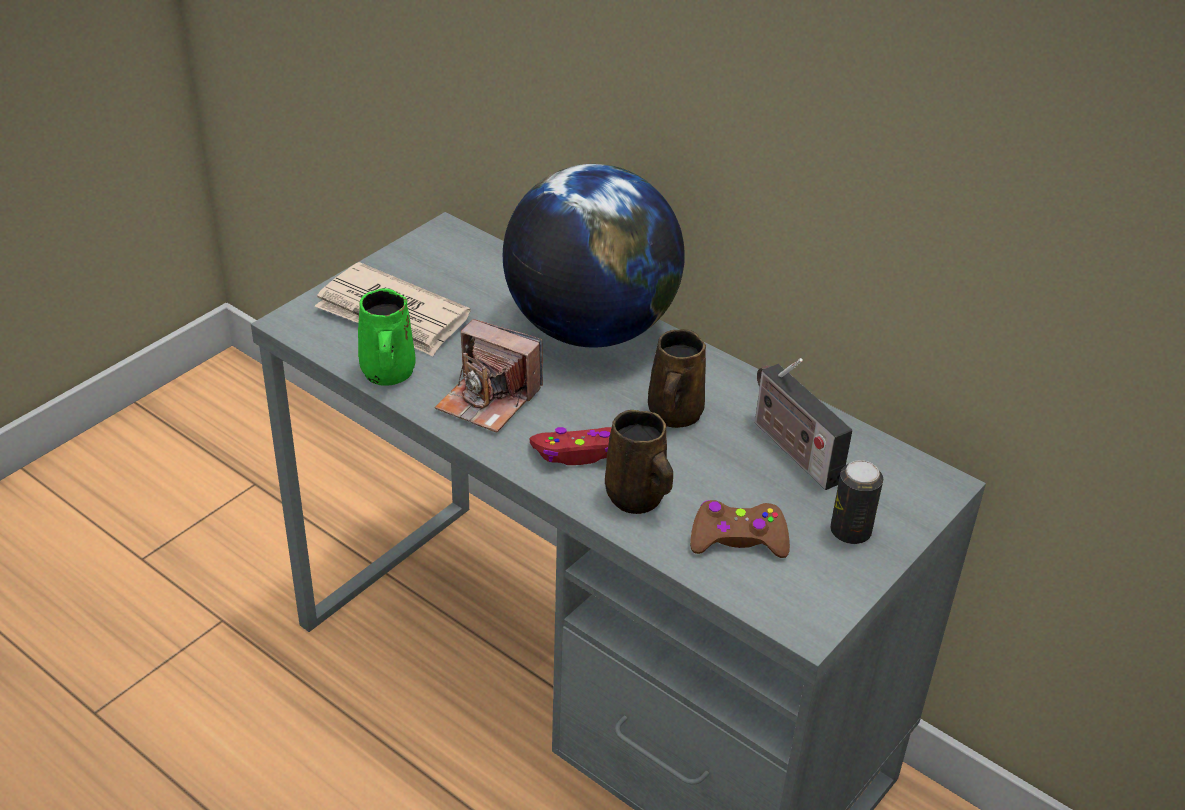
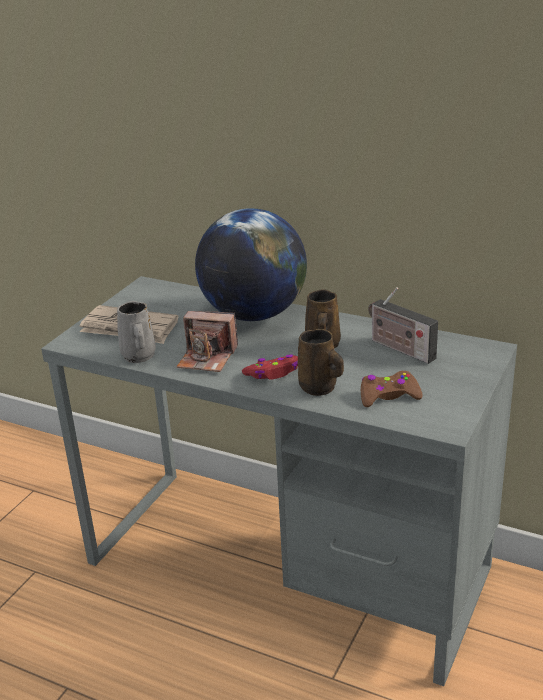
camera: 10 degrees left, 10 degrees down
(387, 374) = (139, 357): green mug -> grey mug
(850, 531) = (452, 380): can -> none

